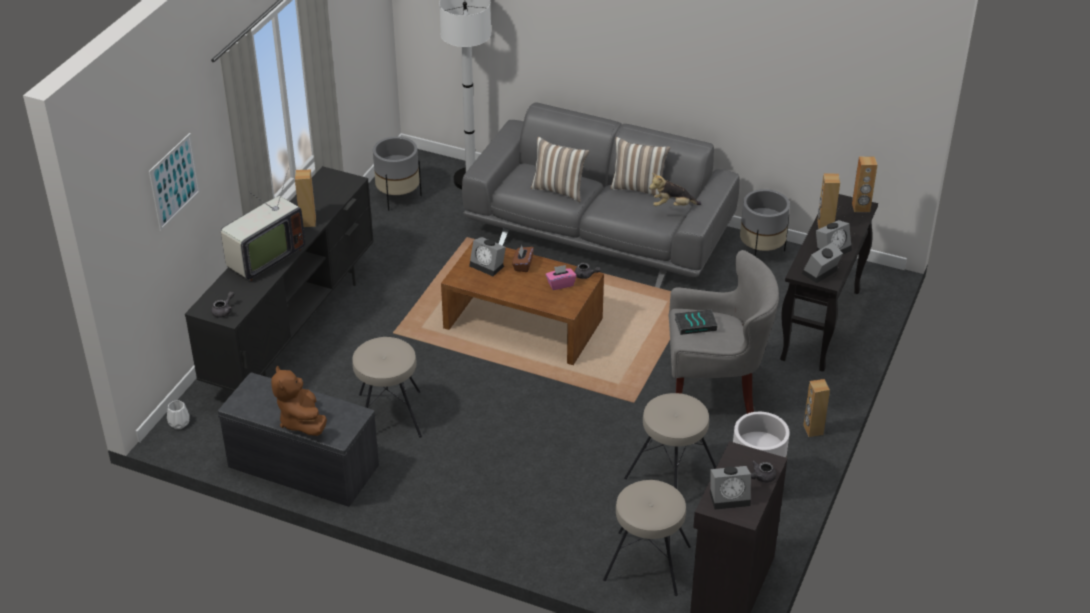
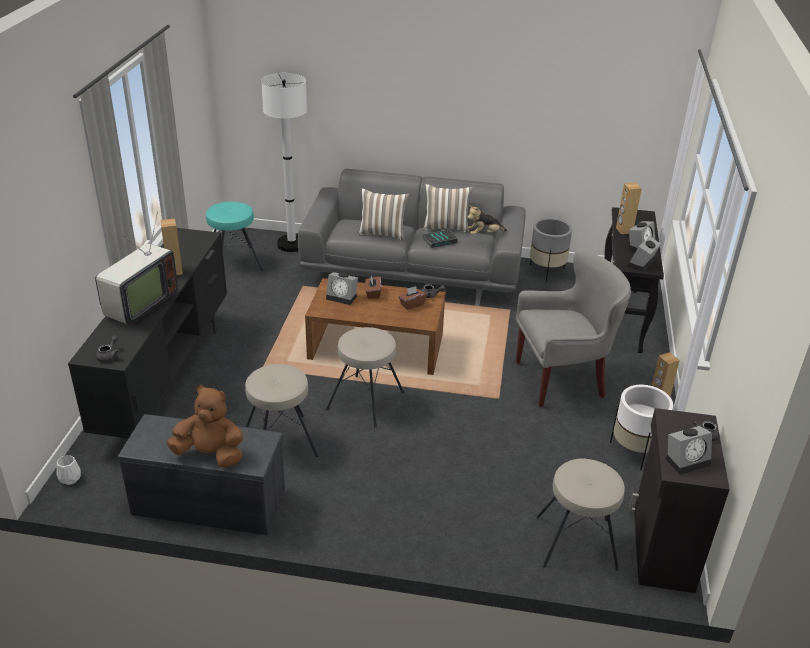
camera: 15 degrees left, 5 degrees down
(174, 181) = (44, 225): picture -> none
(301, 421) = (210, 454): brown plush toy -> brown plush toy turned 135 degrees clockwise
(398, 197) = (234, 263): grey planter -> turquoise stool
(560, 284) = (412, 304): pink tissue box -> brown tissue box
(671, 474) = (559, 455): beige stool -> beige stool (366, 400)
(696, 324) = (549, 319): book -> book (440, 241)
(861, 208) = (644, 215): brown speaker -> none

